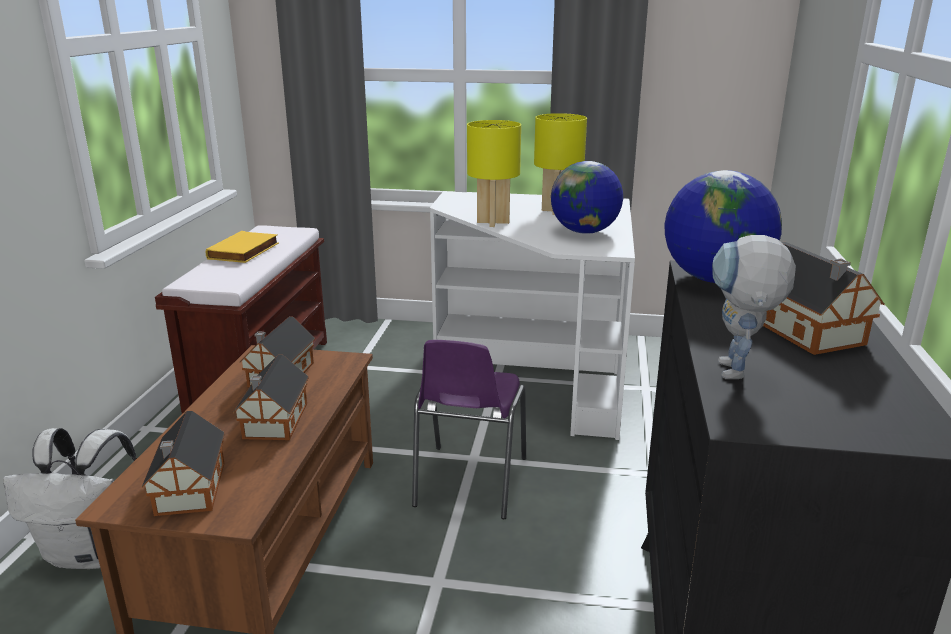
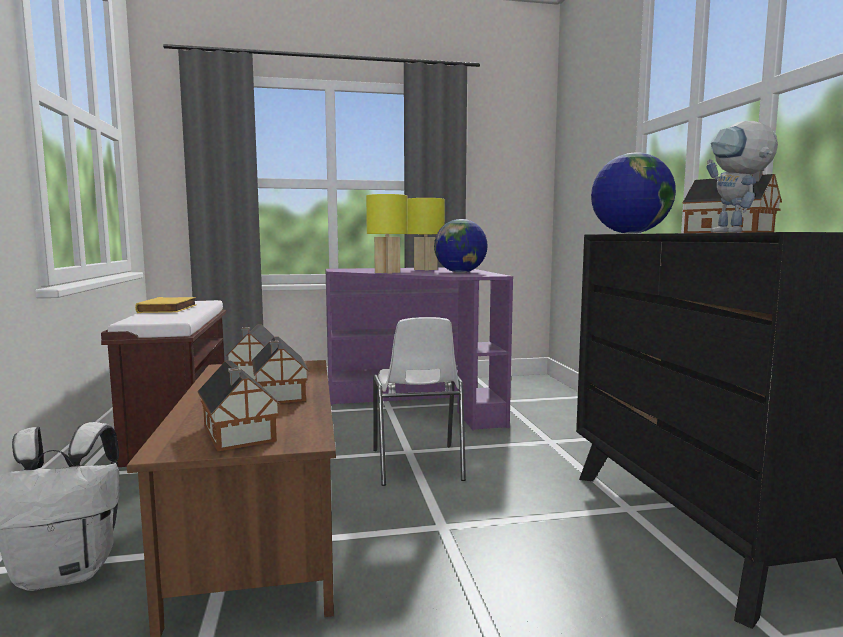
camera: 20 degrees left, 15 degrees down
(468, 483) = (417, 466): purple chair -> white chair
(536, 375) = (418, 403): white desk -> purple desk

